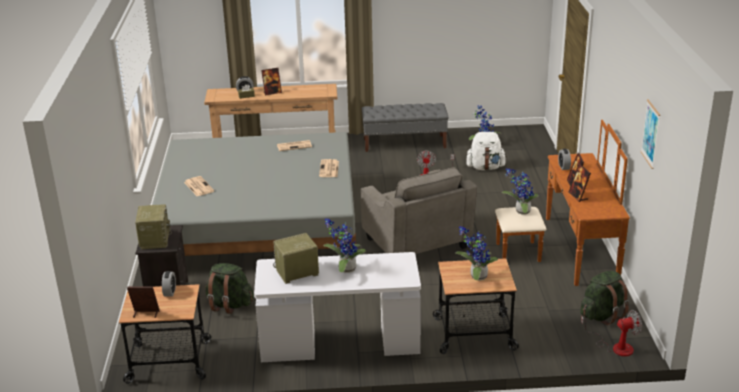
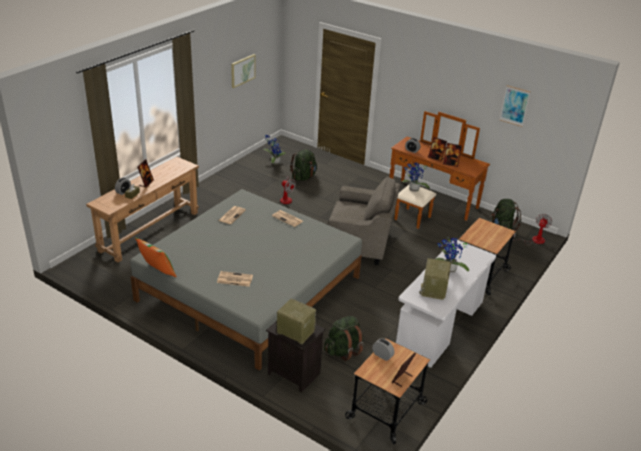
camera: 55 degrees left, 5 degrees up
(166, 155) = (157, 272): none -> pillow
(404, 143) = (229, 184): grey bench -> none
(469, 18) = (242, 70): none -> picture
(476, 276) = (489, 235): potted plant -> none
(485, 167) = (303, 177): white backpack -> green backpack

